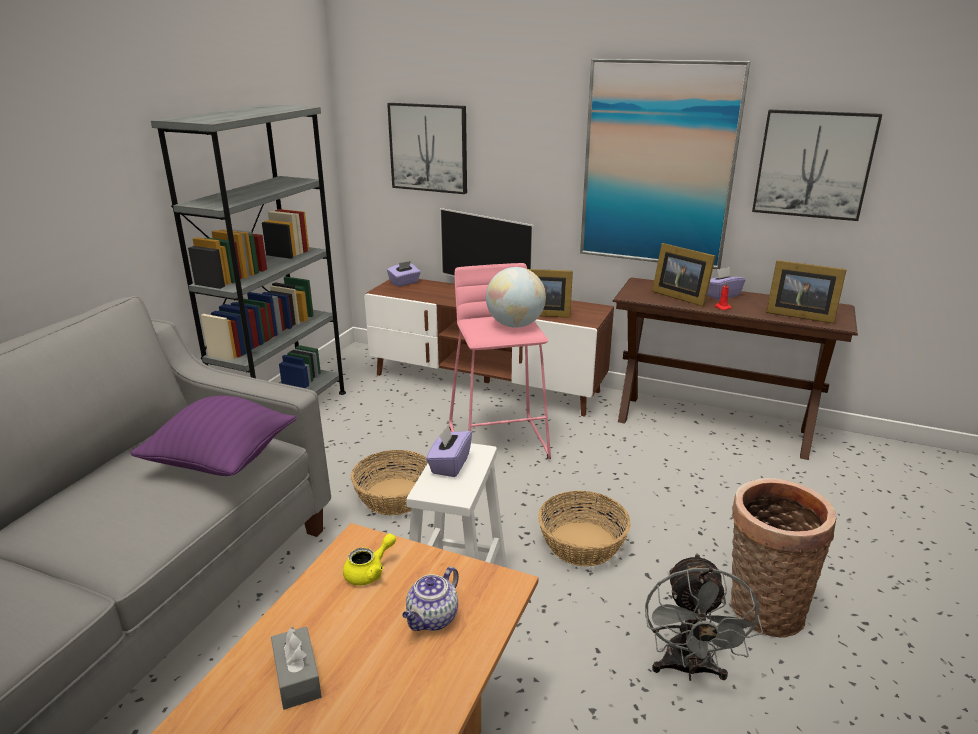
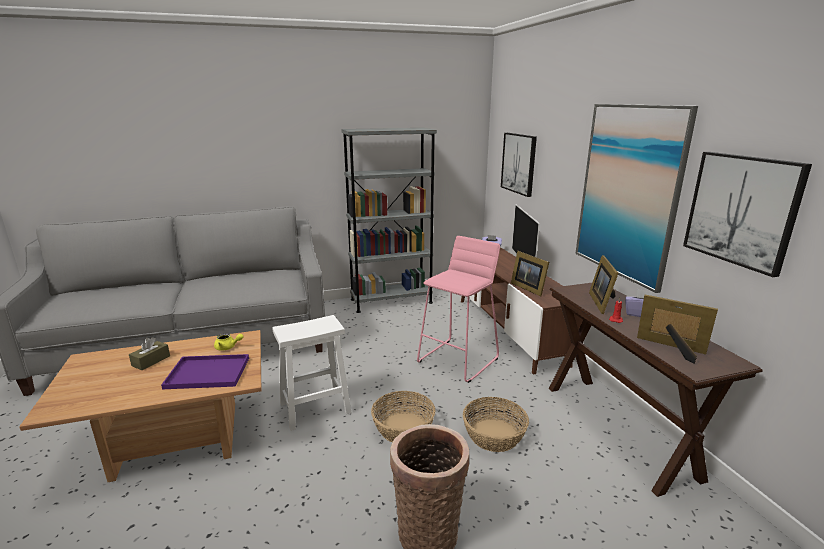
camera: 50 degrees right, 5 degrees down
(222, 462) = (266, 287): purple pillow -> none
(297, 677) = (151, 361): grey tissue box -> brown tissue box
(395, 497) = (369, 355): basket -> basket (494, 435)
(432, 619) = (206, 373): teapot -> purple tray
(449, 465) = (312, 324): purple tissue box -> none
(515, 325) = (465, 280): globe -> none
(688, 669) = (334, 516): grey fan -> none
(798, 315) = (672, 349): picture frame -> picture frame turned 135 degrees clockwise

